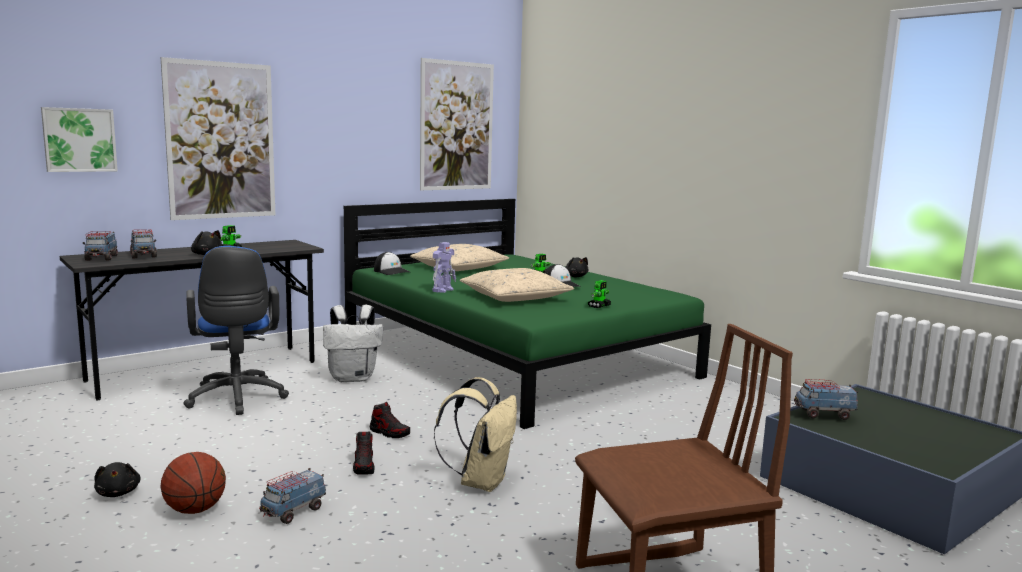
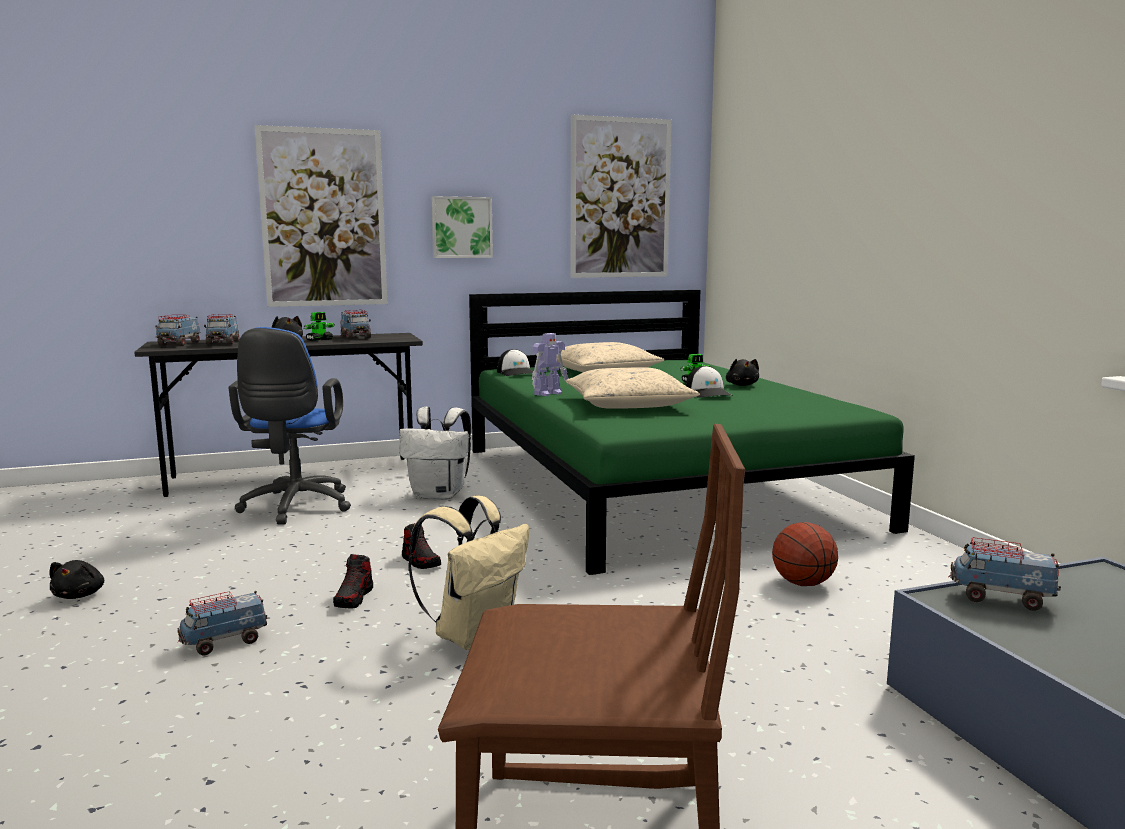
camera: 20 degrees right, 0 degrees up
(79, 140) = (169, 218): picture -> picture (461, 227)
(195, 510) = (130, 625): basketball -> basketball (803, 584)
(257, 246) = (355, 337): none -> toy truck
(599, 306) = (729, 419): toy robot -> none

